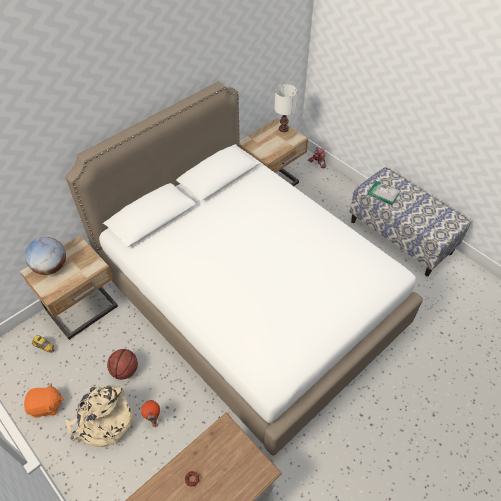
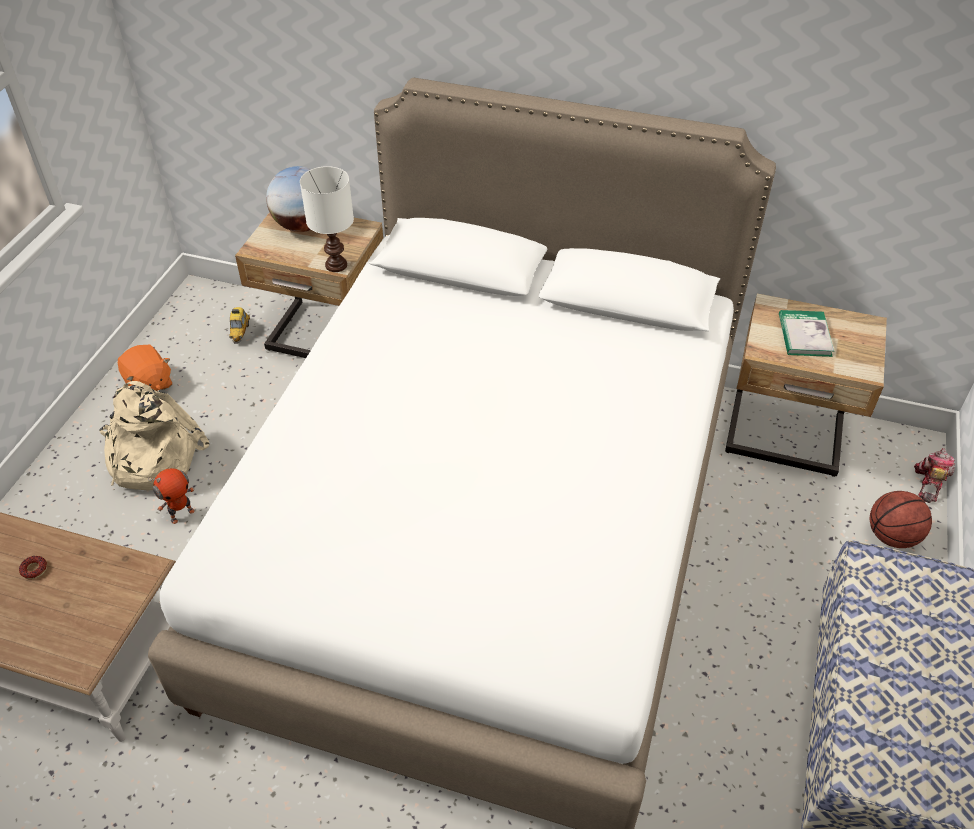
camera: 60 degrees right, 5 degrees down
(125, 370) = (249, 436): basketball -> basketball (891, 536)
(284, 129) = (867, 340): white table lamp -> white table lamp (336, 266)
(383, 194) = (885, 598): book -> book (804, 335)

